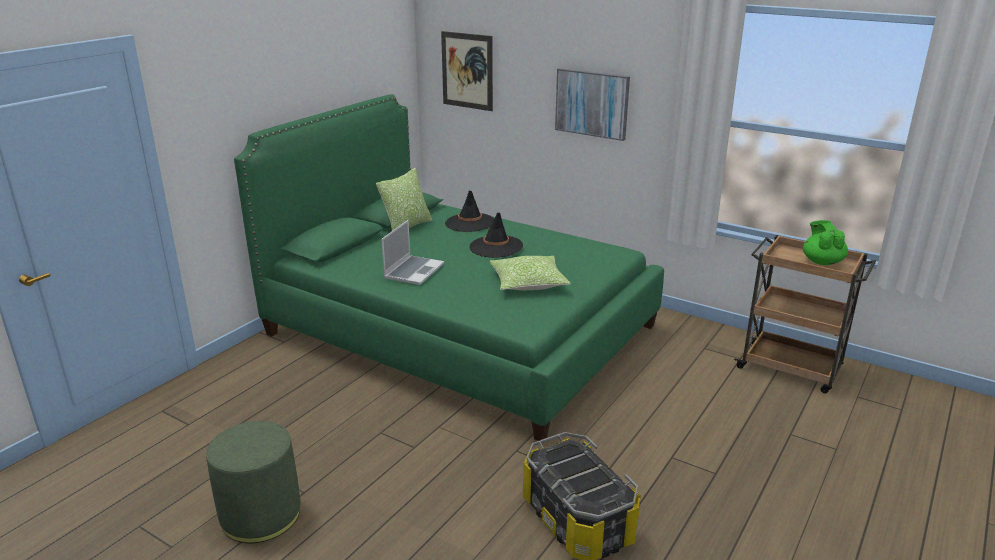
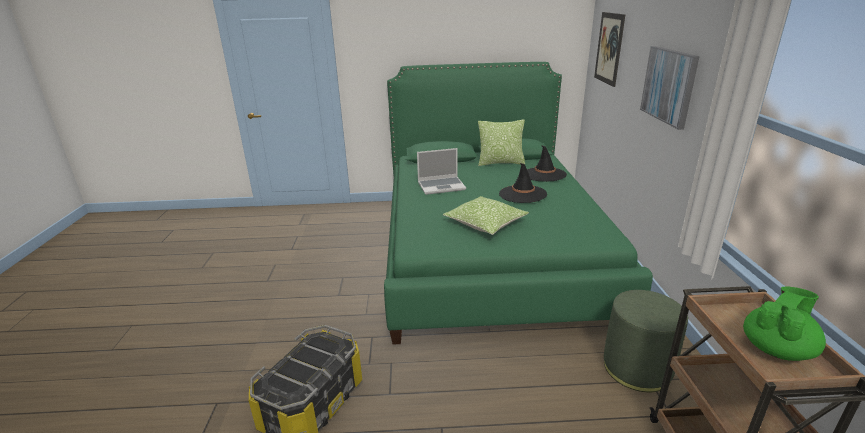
camera: 55 degrees right, 0 degrees up
(261, 515) = (239, 278): green ottoman -> green ottoman (637, 368)

